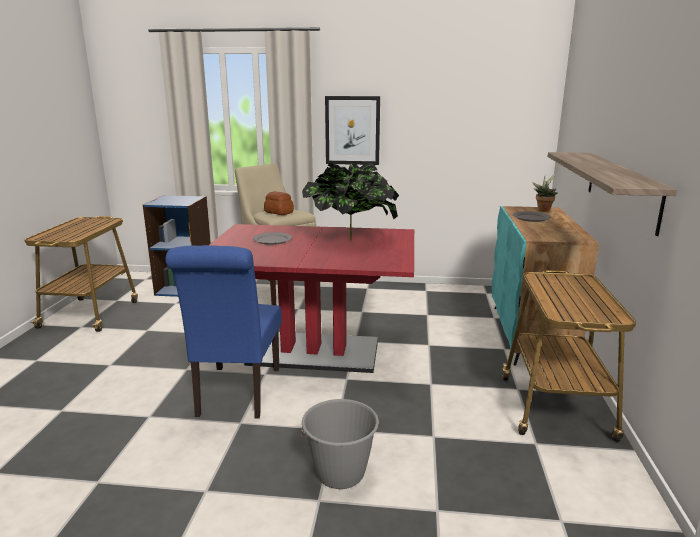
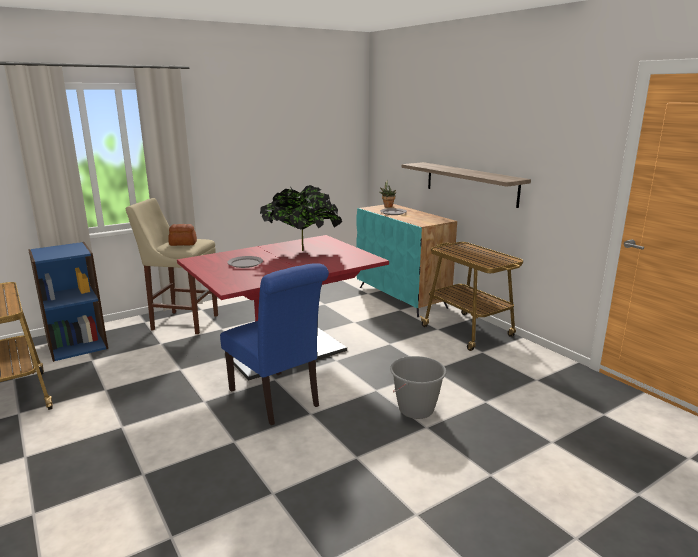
camera: 40 degrees left, 0 degrees up
(352, 130) = (220, 159): picture -> none

